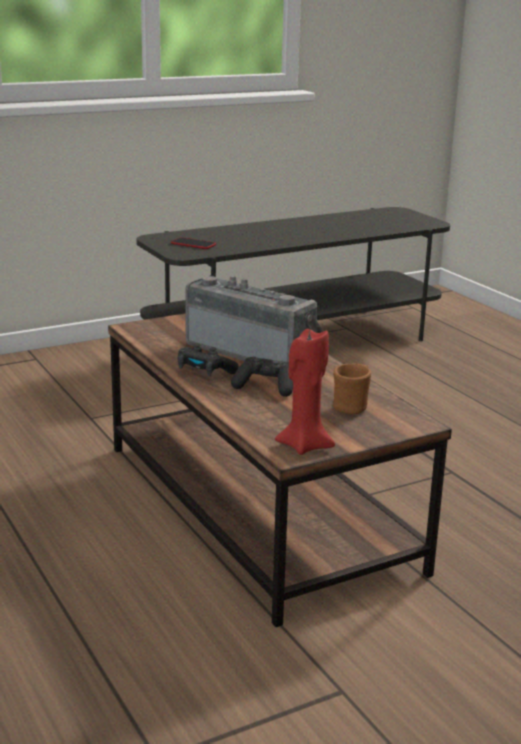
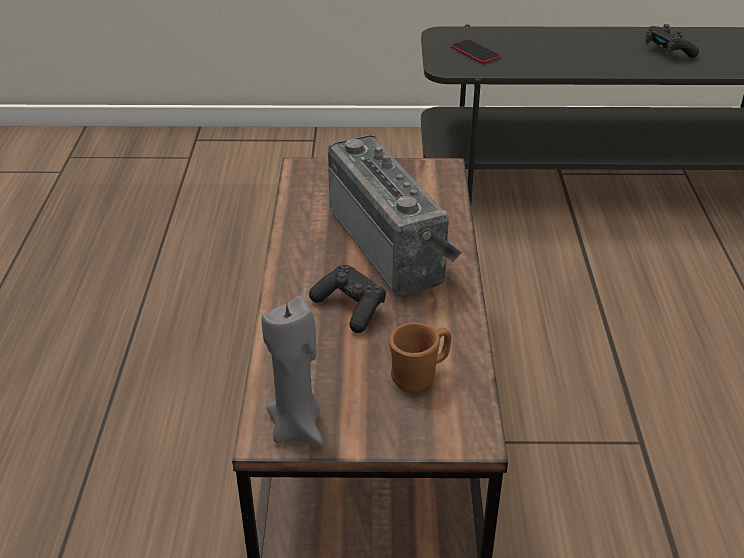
camera: 30 degrees right, 15 degrees up
(204, 372) = (307, 262): black game controller -> black game controller (667, 51)
(304, 445) = (297, 427): red candle -> grey candle

